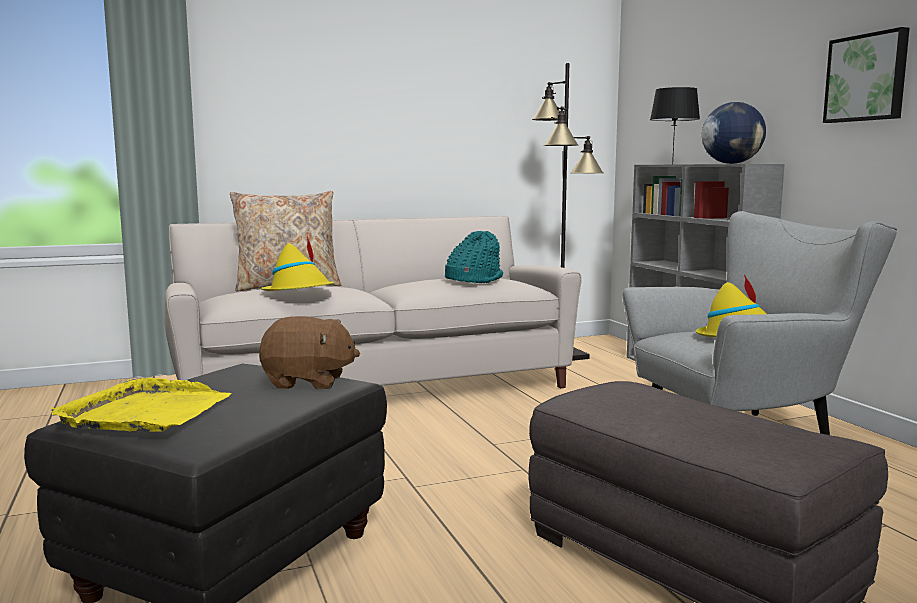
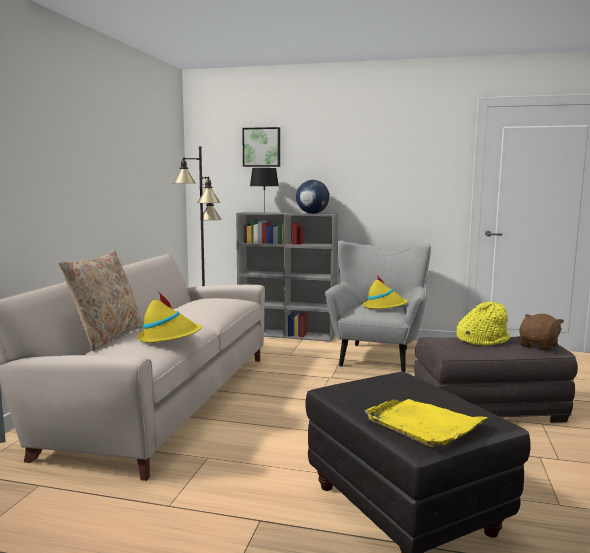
camera: 55 degrees left, 0 degrees up
(308, 382) = (393, 381): brown plush toy -> brown plush toy (539, 346)
(473, 280) = (216, 302): turquoise hat -> none
(688, 407) = (482, 340): none -> yellow hat
(867, 78) = (384, 174): picture -> picture (262, 147)

